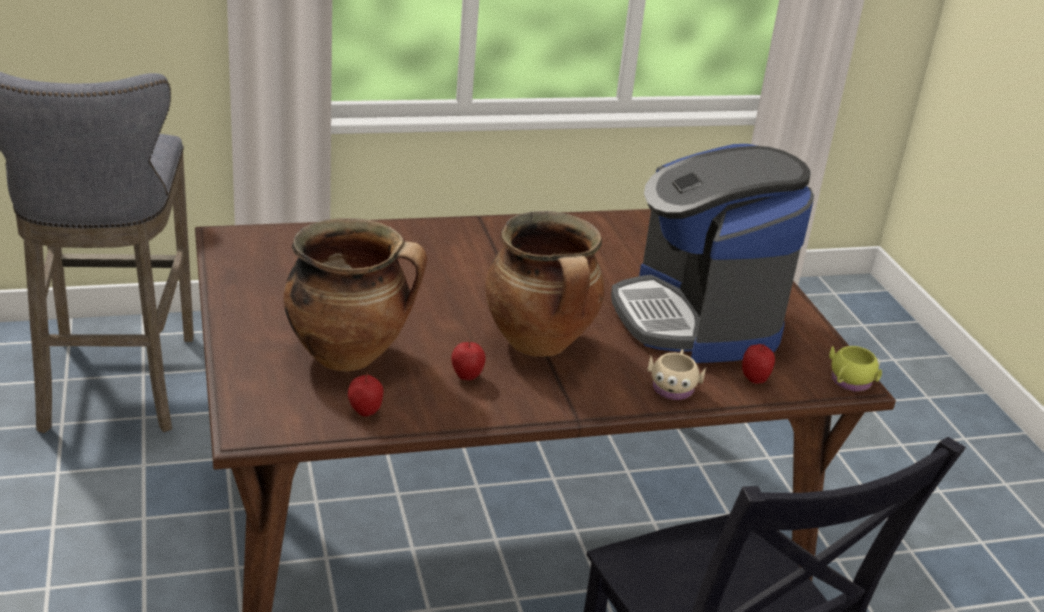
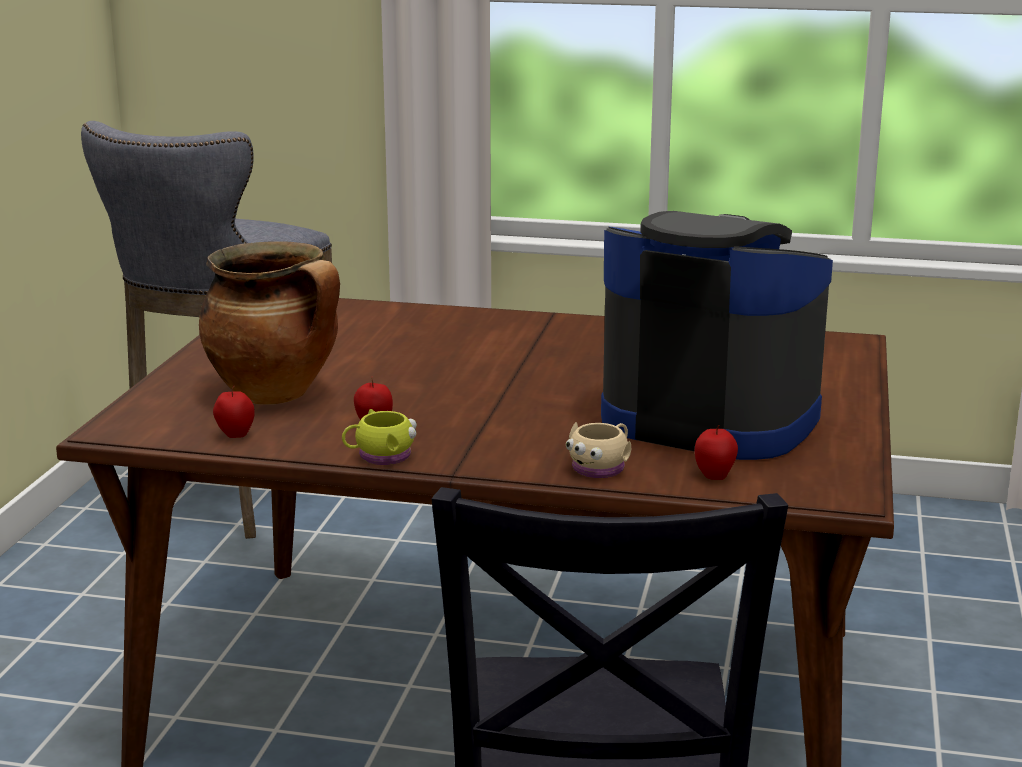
camera: 30 degrees right, 10 degrees down
(540, 344) = (490, 413): cooking pot -> none
(697, 319) = (709, 418): coffee machine -> coffee machine turned 105 degrees clockwise
(848, 383) = (841, 497): yellow mug -> yellow mug (380, 456)

